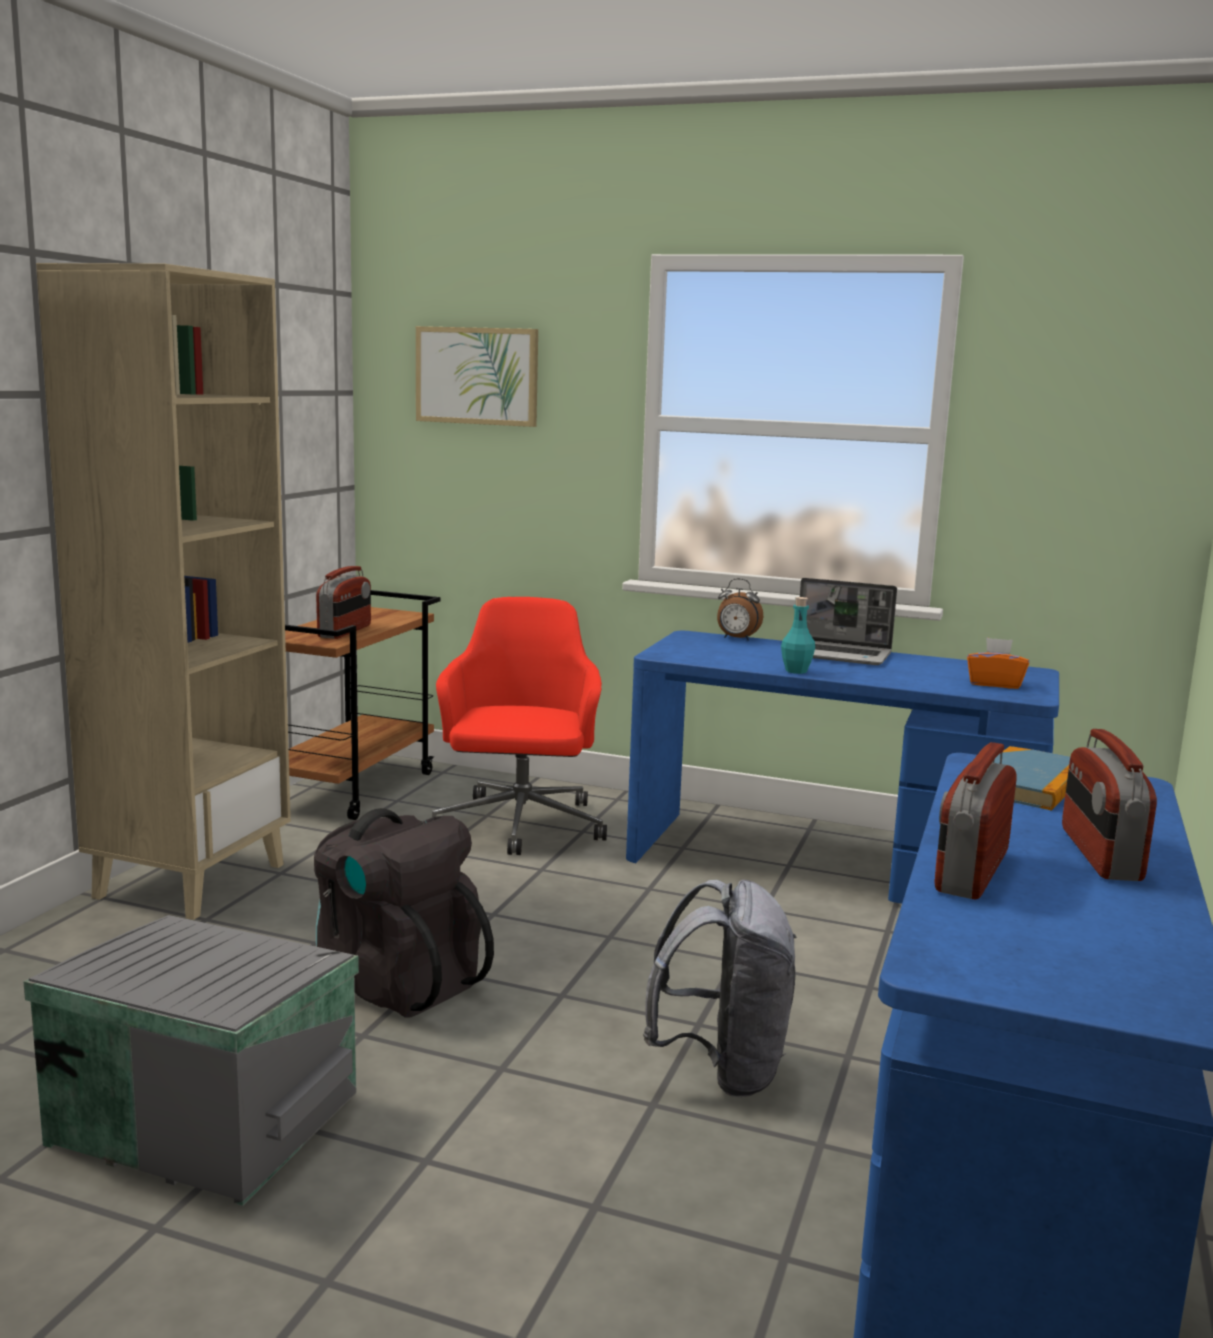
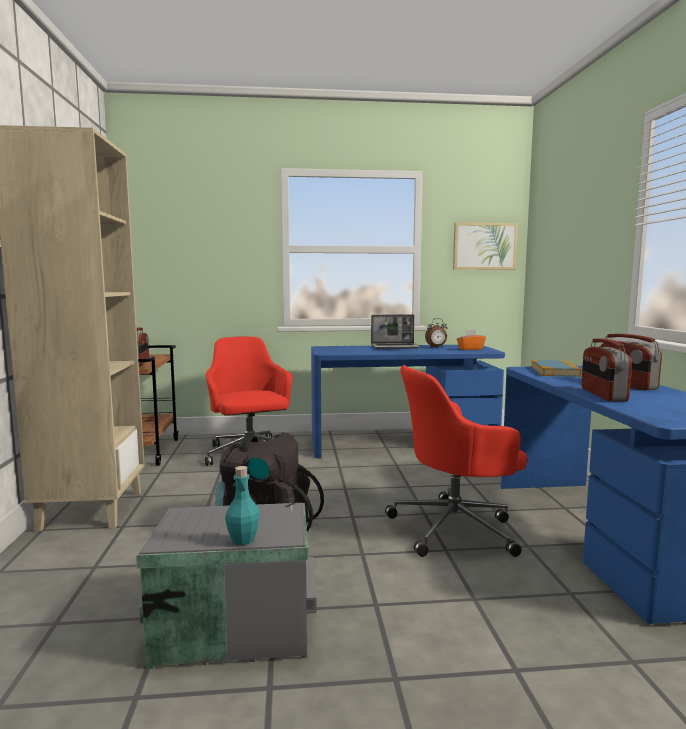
camera: 25 degrees left, 5 degrees down
(477, 376) = (189, 228): picture -> picture (484, 246)
(722, 1069) = (456, 528): grey backpack -> red office chair
(736, 639) = (343, 346): alarm clock -> alarm clock (436, 347)
(796, 671) = (391, 352): turquoise bottle -> turquoise bottle (243, 540)

